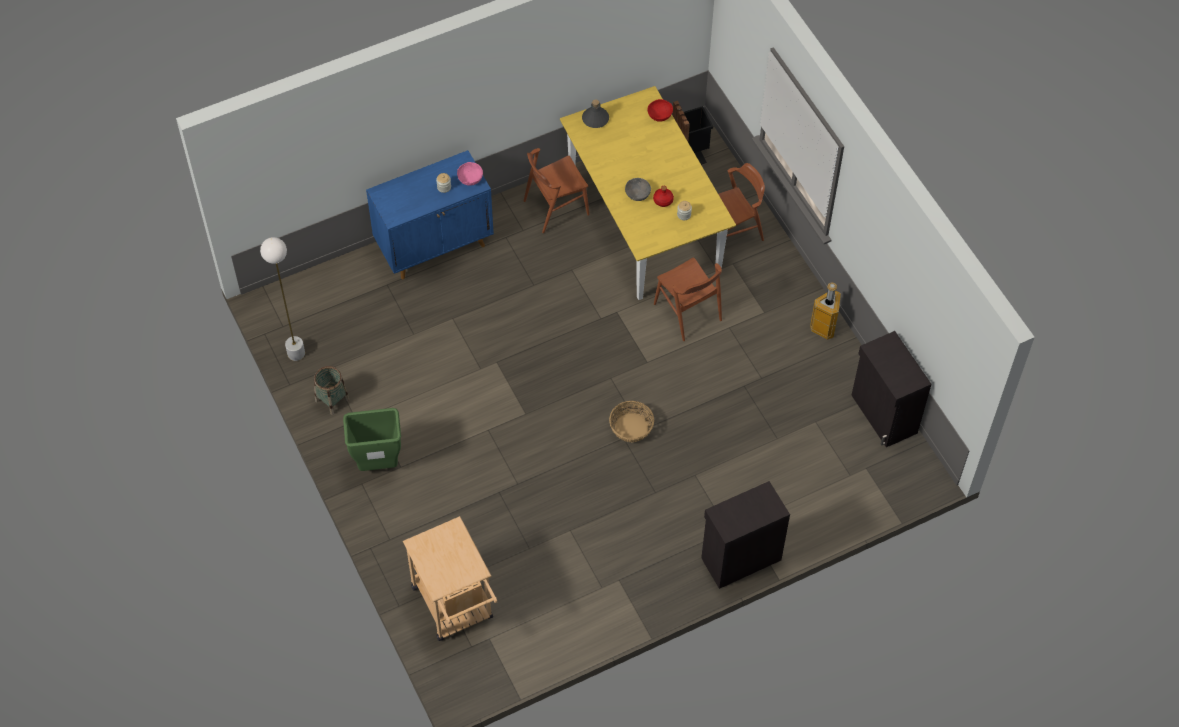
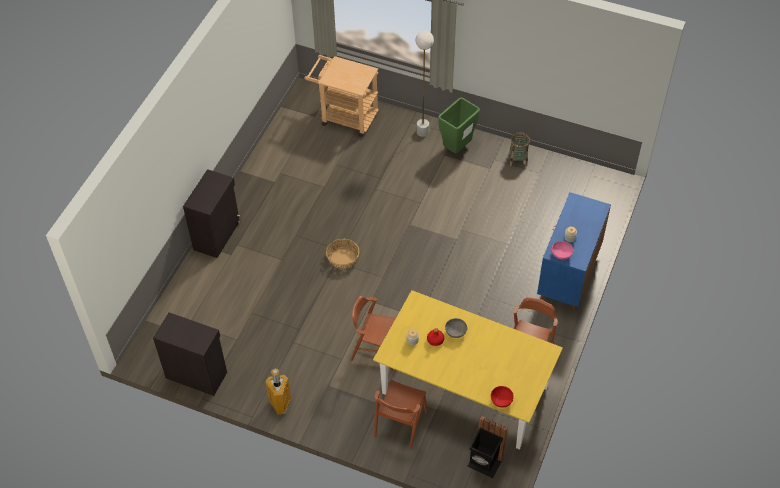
camera: 140 degrees right, 5 degrees down
(296, 353) = (565, 167): white floor lamp -> white floor lamp (422, 132)
(595, 119) = (539, 364): grey bottle -> none

